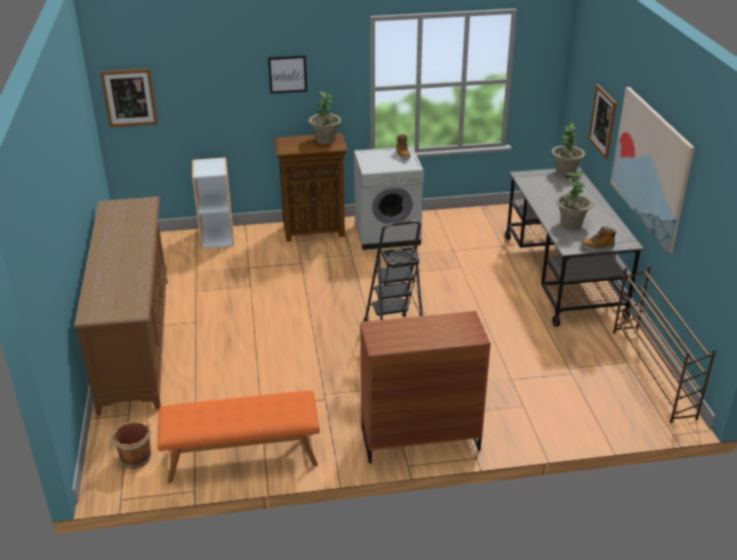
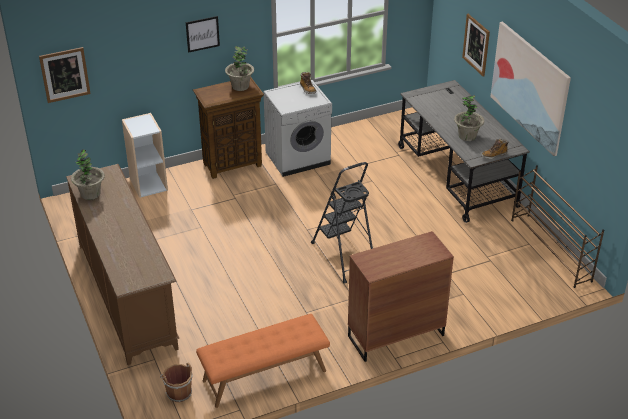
camera: 15 degrees left, 5 degrees up
(565, 172) = (446, 87): potted plant -> potted plant (90, 194)

